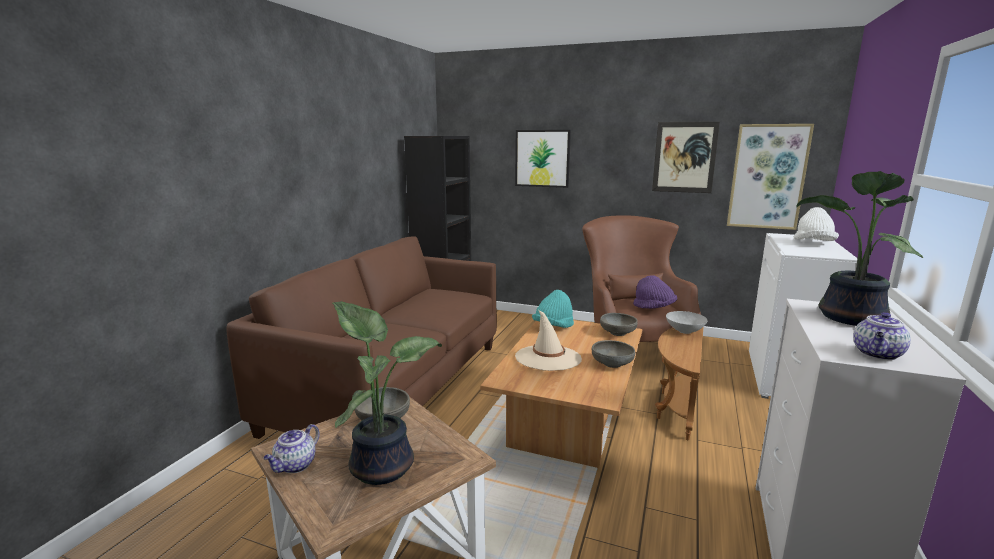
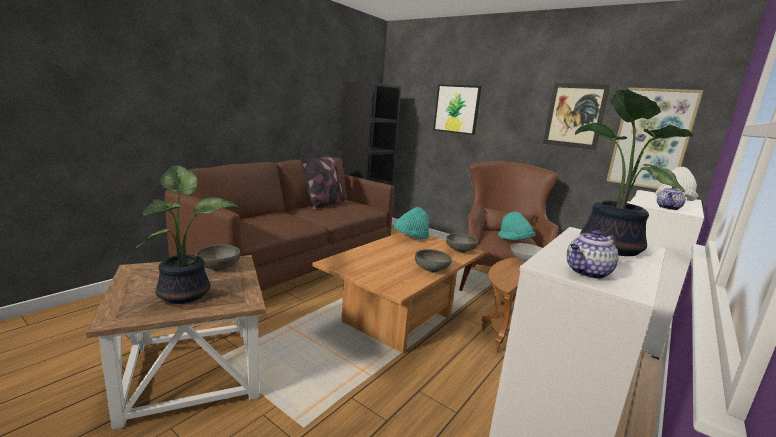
camera: 15 degrees right, 0 degrees up
(295, 466) = (132, 280): teapot -> teapot (668, 208)
(415, 301) = (323, 204): none -> pillow
(548, 358) = (383, 256): beige hat -> none
(654, 308) = (514, 240): purple hat -> turquoise hat

